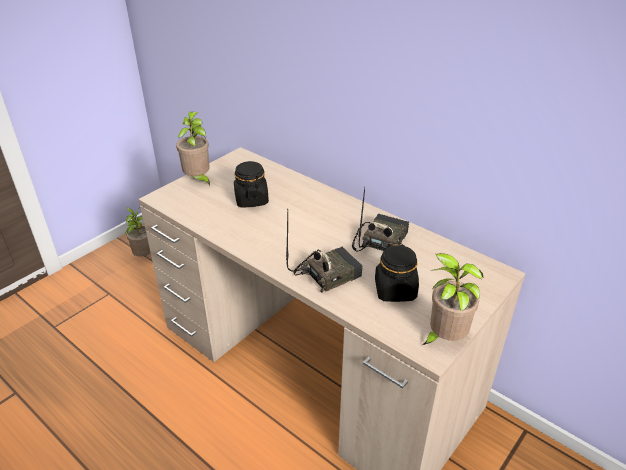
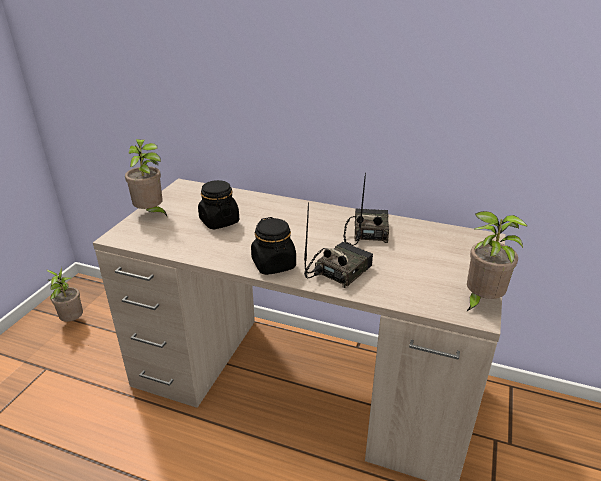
camera: 20 degrees left, 5 degrees down
(395, 290) = (410, 271): black jar -> black jar (274, 264)

